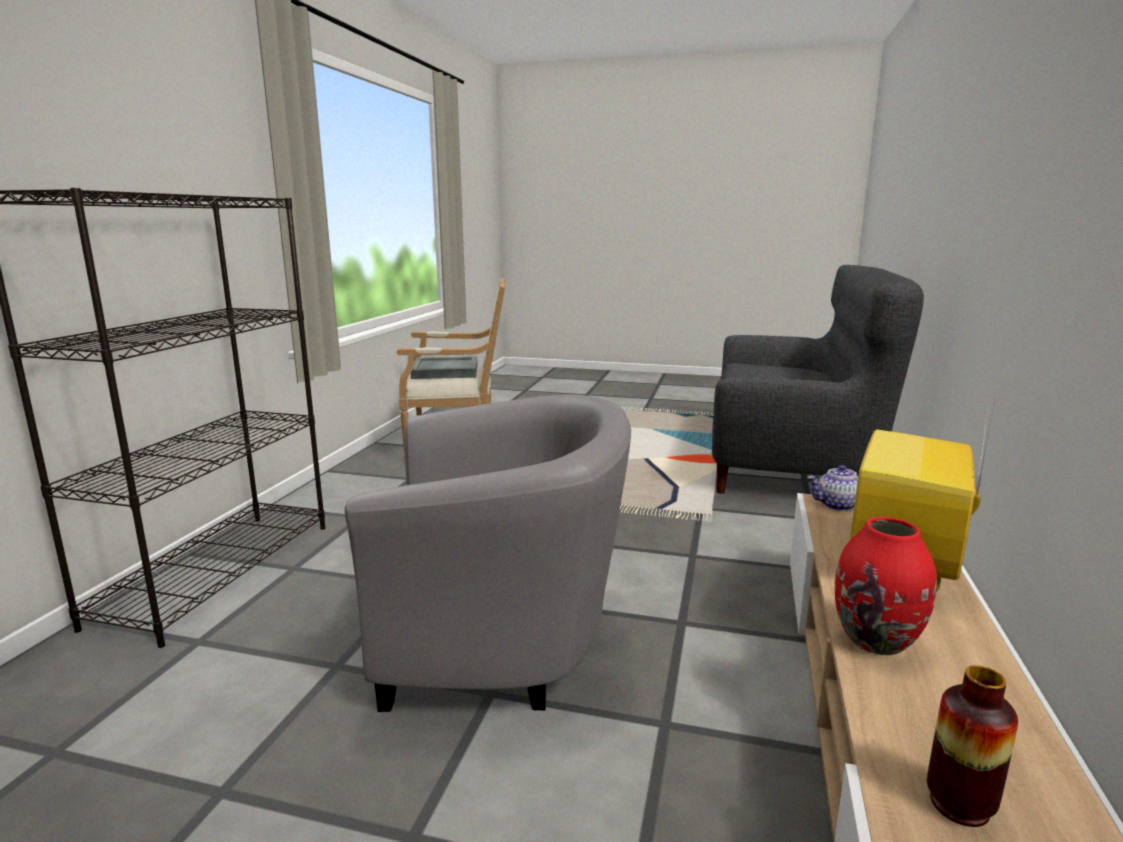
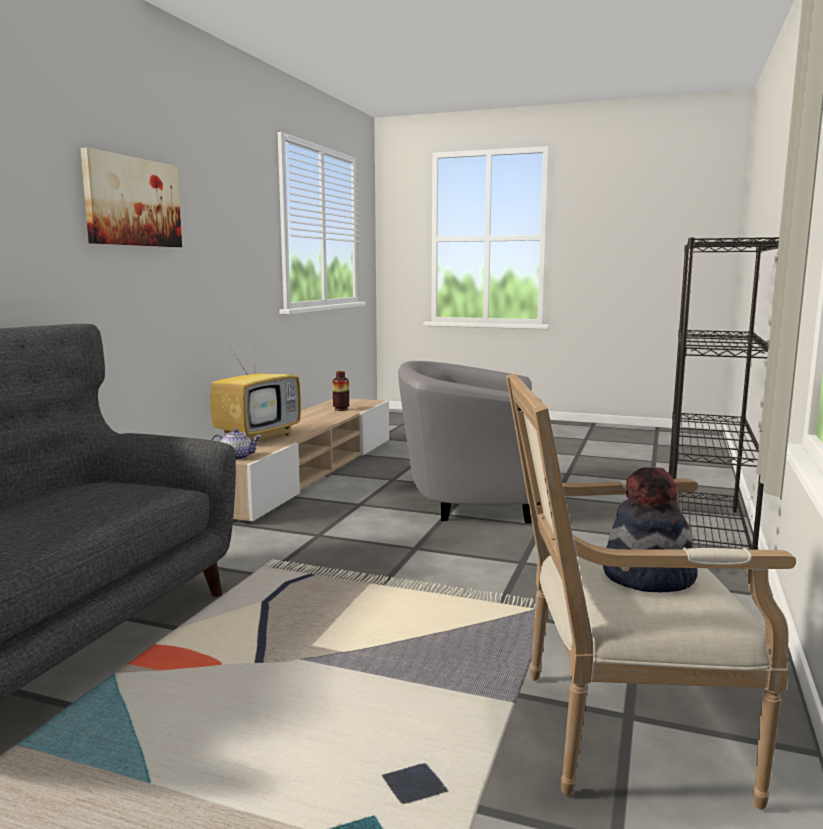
camera: 175 degrees left, 5 degrees down
(445, 371) = (648, 578): grey tray -> hat
(876, 640) = (315, 424): red vase -> none
(1041, 124) = (132, 202): none -> picture

